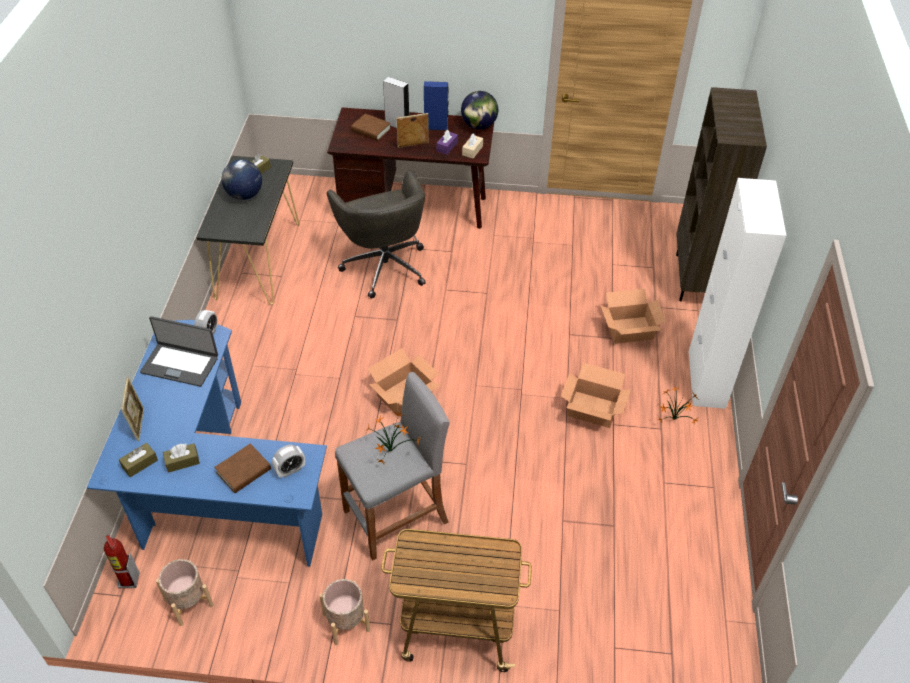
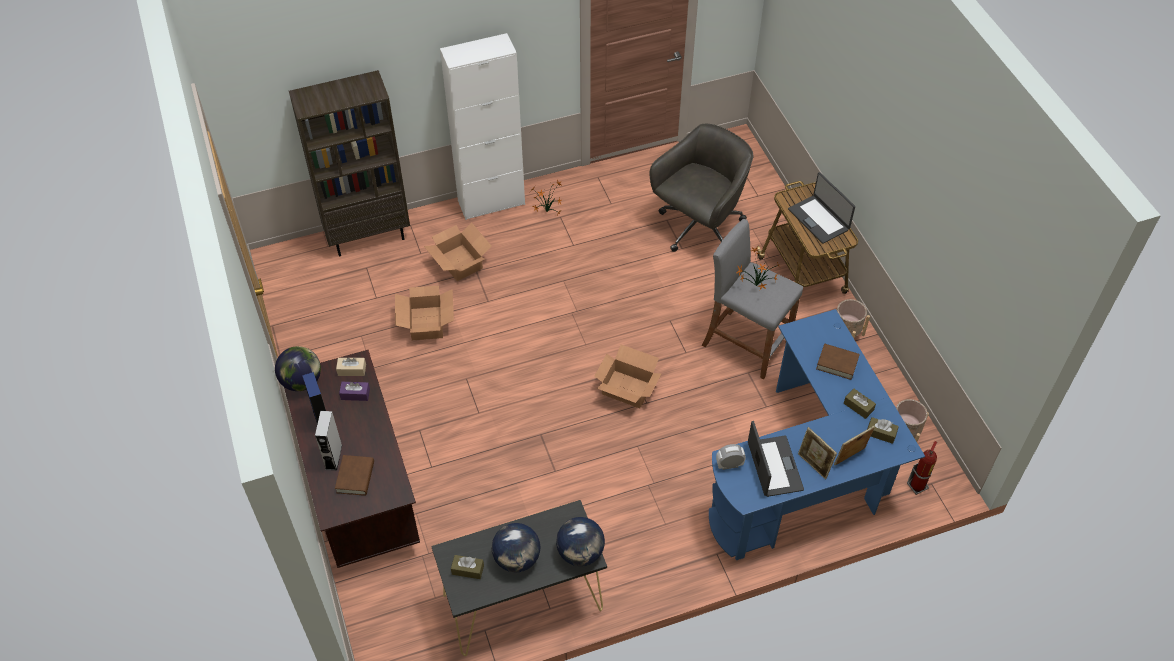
camera: 115 degrees left, 5 degrees up
(219, 227) = (580, 553): none -> globe
(290, 470) = (815, 336): alarm clock -> none
(384, 265) = (469, 479): grey office chair -> grey office chair (699, 228)
(413, 146) = (368, 425): picture frame -> picture frame (813, 465)
(452, 568) = (819, 219): none -> laptop
(593, 410) = (566, 261): cardboard box -> cardboard box (427, 323)

